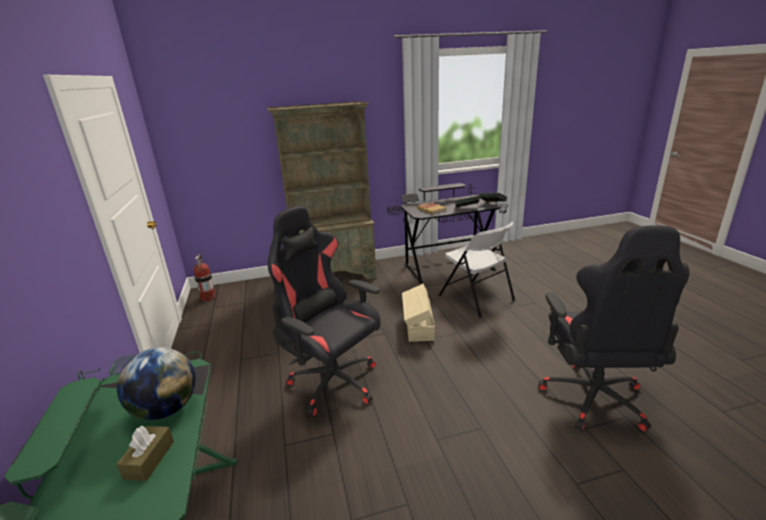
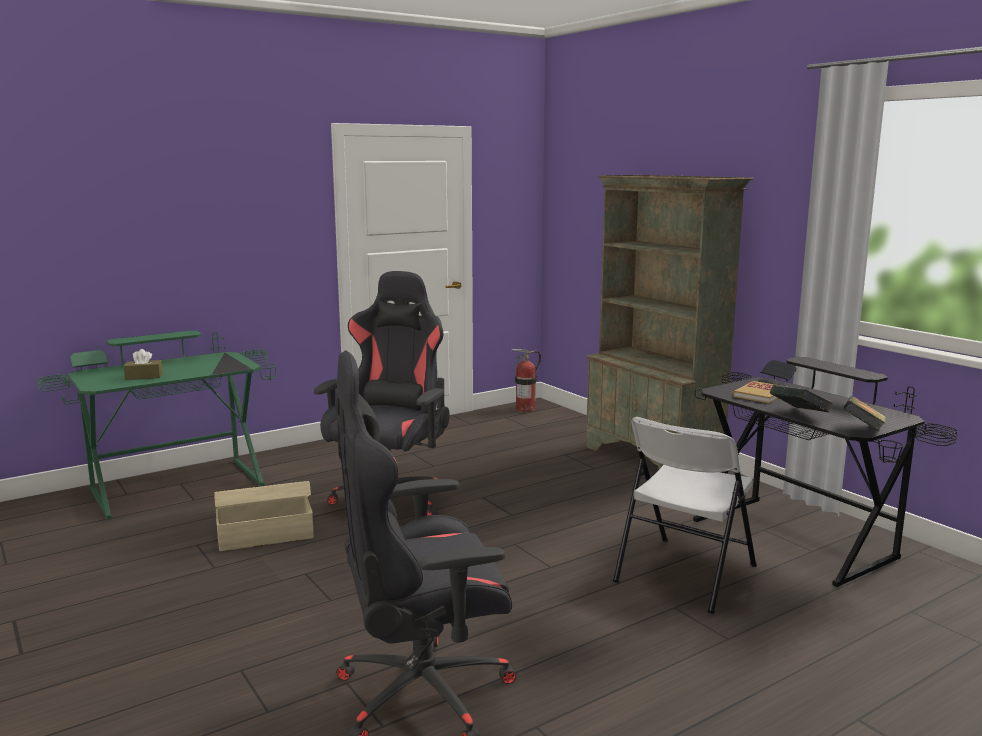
camera: 70 degrees right, 10 degrees down
(166, 409) = (195, 370): globe -> none
(418, 326) = (548, 535): beige storage box -> beige storage box (264, 535)

